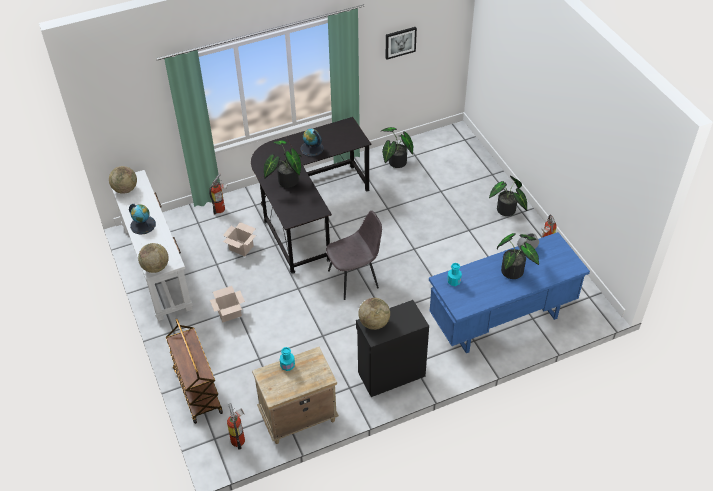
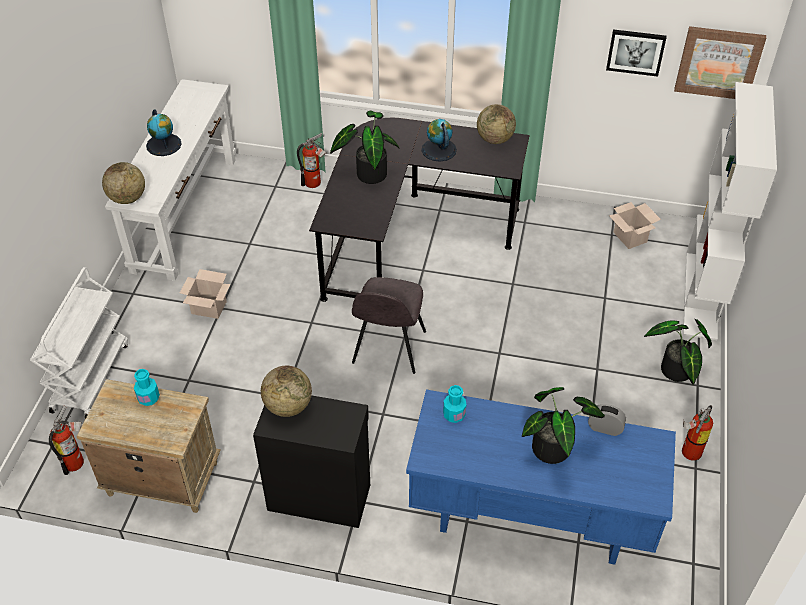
camera: 35 degrees right, 0 degrees up
(125, 189) = (187, 97): globe -> globe (495, 139)
(197, 390) = (90, 376): brown cart -> white cart
(242, 248) = (294, 240): cardboard box -> cardboard box (631, 237)
(354, 279) = (388, 349): grey chair -> grey chair turned 90 degrees clockwise
(395, 163) = (576, 232): potted plant -> none
(445, 30) = (718, 62): none -> picture
(486, 165) = (701, 295): none -> white bookcase

